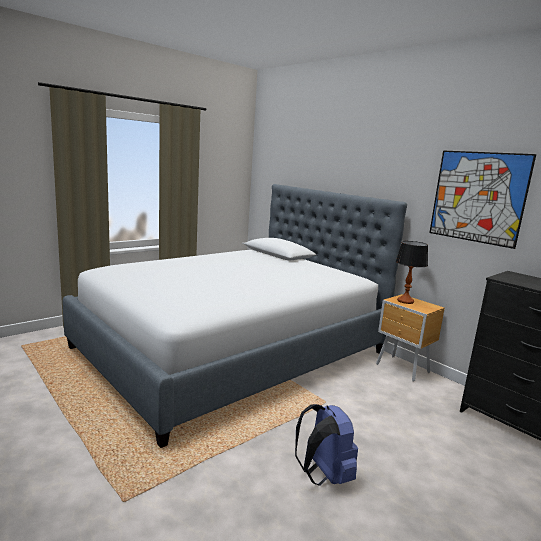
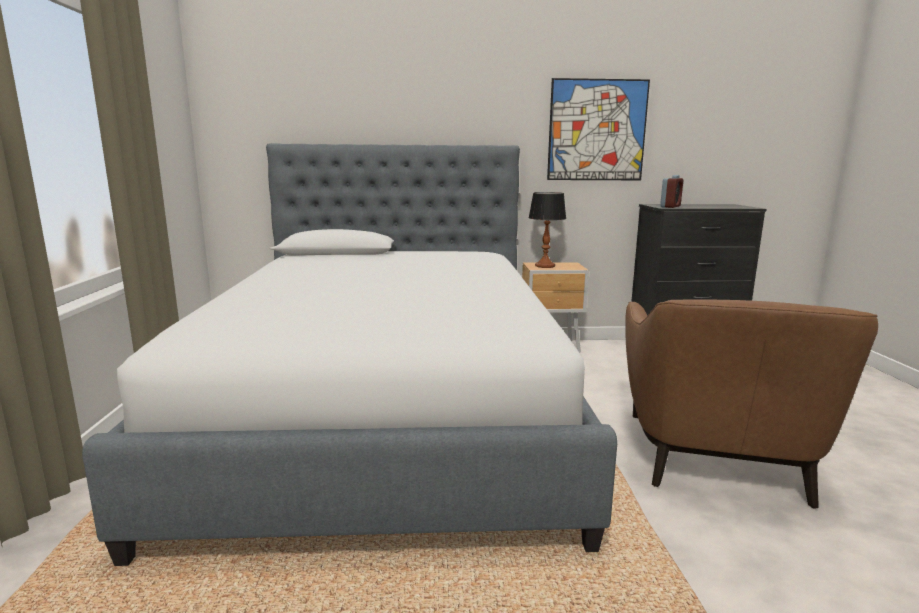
camera: 50 degrees left, 0 degrees up
(323, 475) = (716, 457): blue backpack -> brown armchair
(511, 279) = (670, 206): none -> alarm clock

